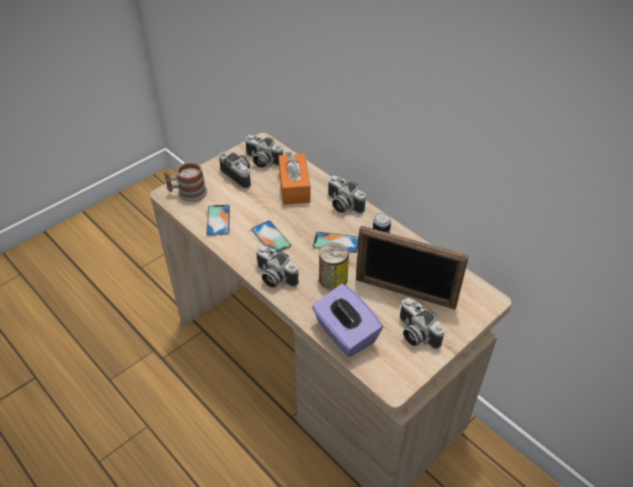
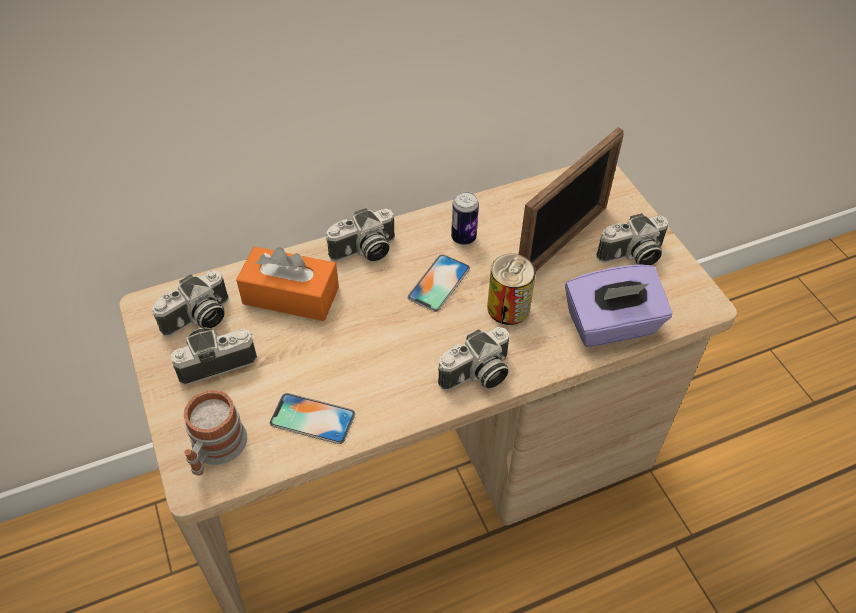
camera: 70 degrees left, 5 degrees up
(271, 237) = (390, 357): phone -> none

